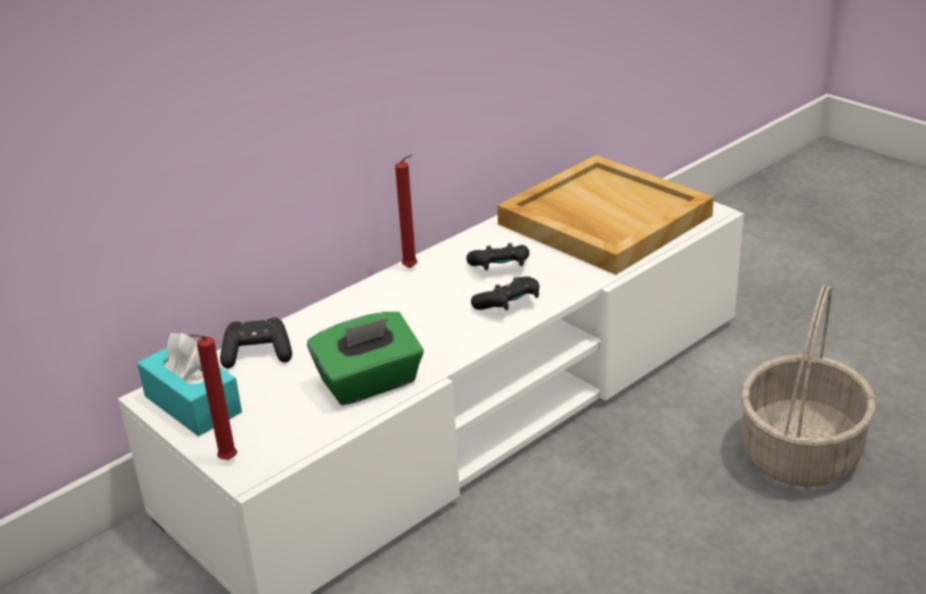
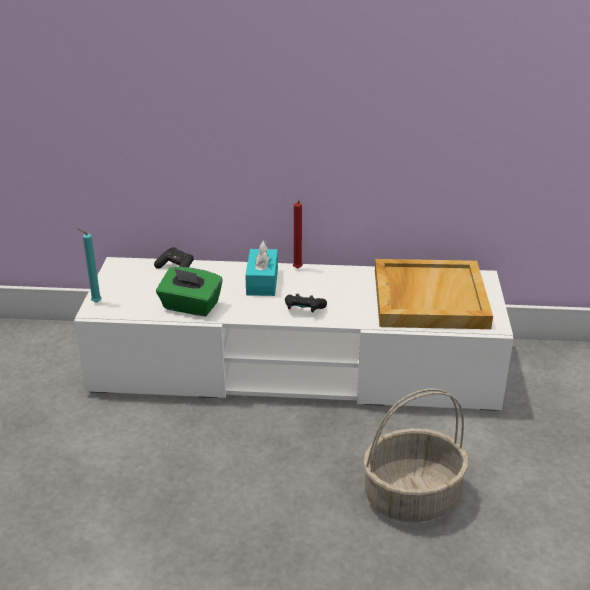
camera: 45 degrees right, 0 degrees up
(193, 404) = (122, 274): turquoise tissue box -> turquoise tissue box (262, 282)
(225, 461) = (94, 302): red candle -> turquoise candle
(500, 268) = (333, 292): black game controller -> none

